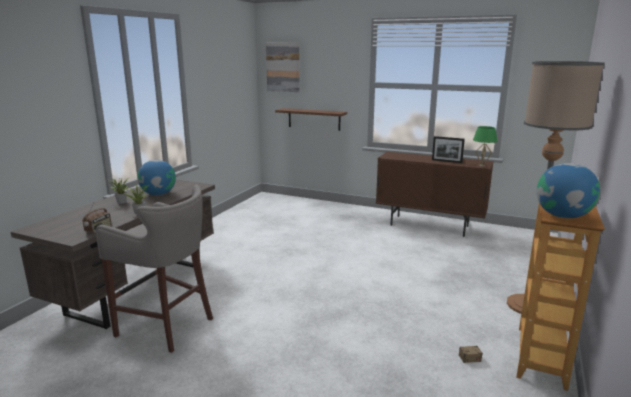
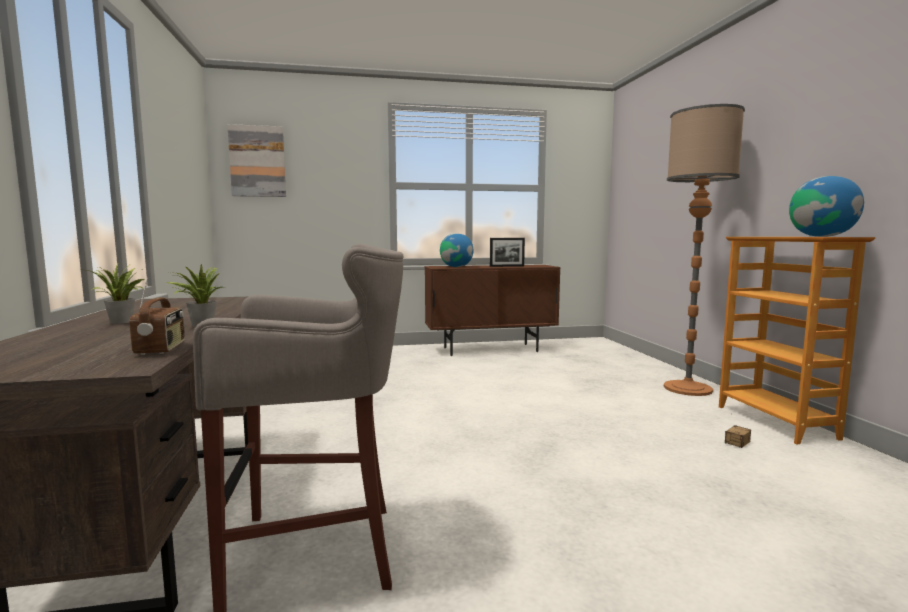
camera: 35 degrees left, 10 degrees down
(158, 194) = (184, 309): globe -> globe (456, 267)
(314, 119) = (310, 234): brown shelf -> none
(482, 165) = (547, 266): green table lamp -> none

